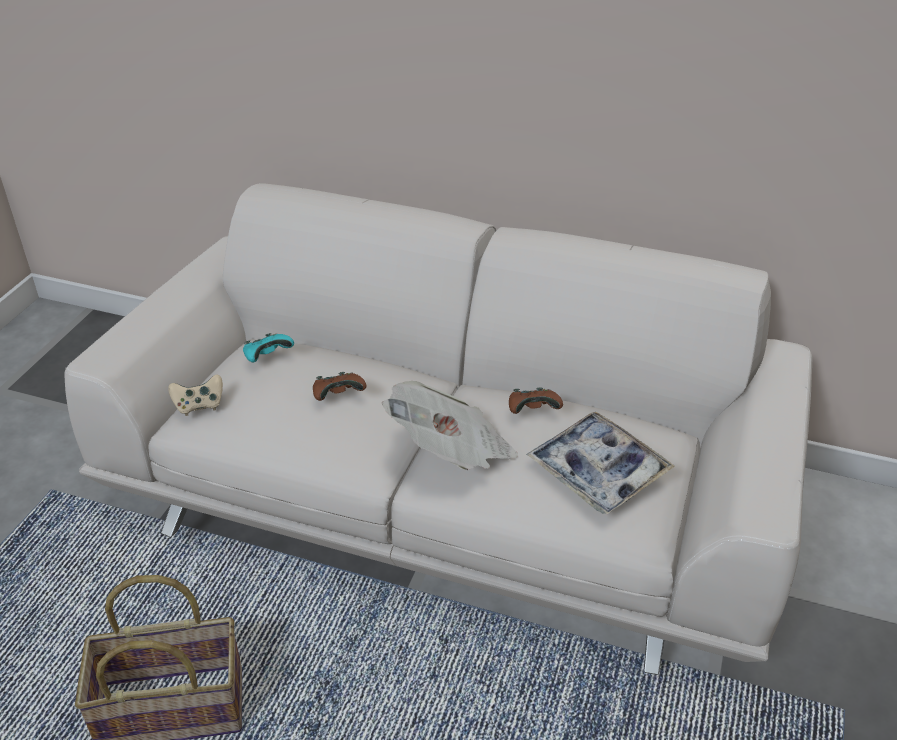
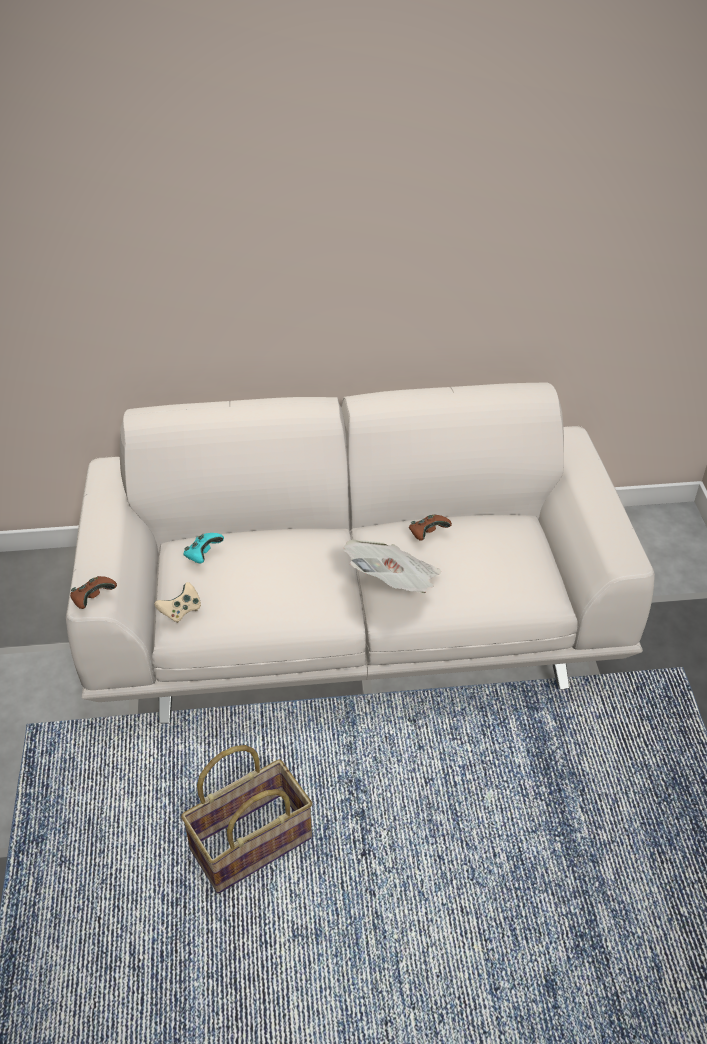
camera: 25 degrees left, 5 degrees up
(338, 396) = (284, 568): brown game controller -> brown game controller (93, 599)
(598, 471) = (499, 563): tray -> none

